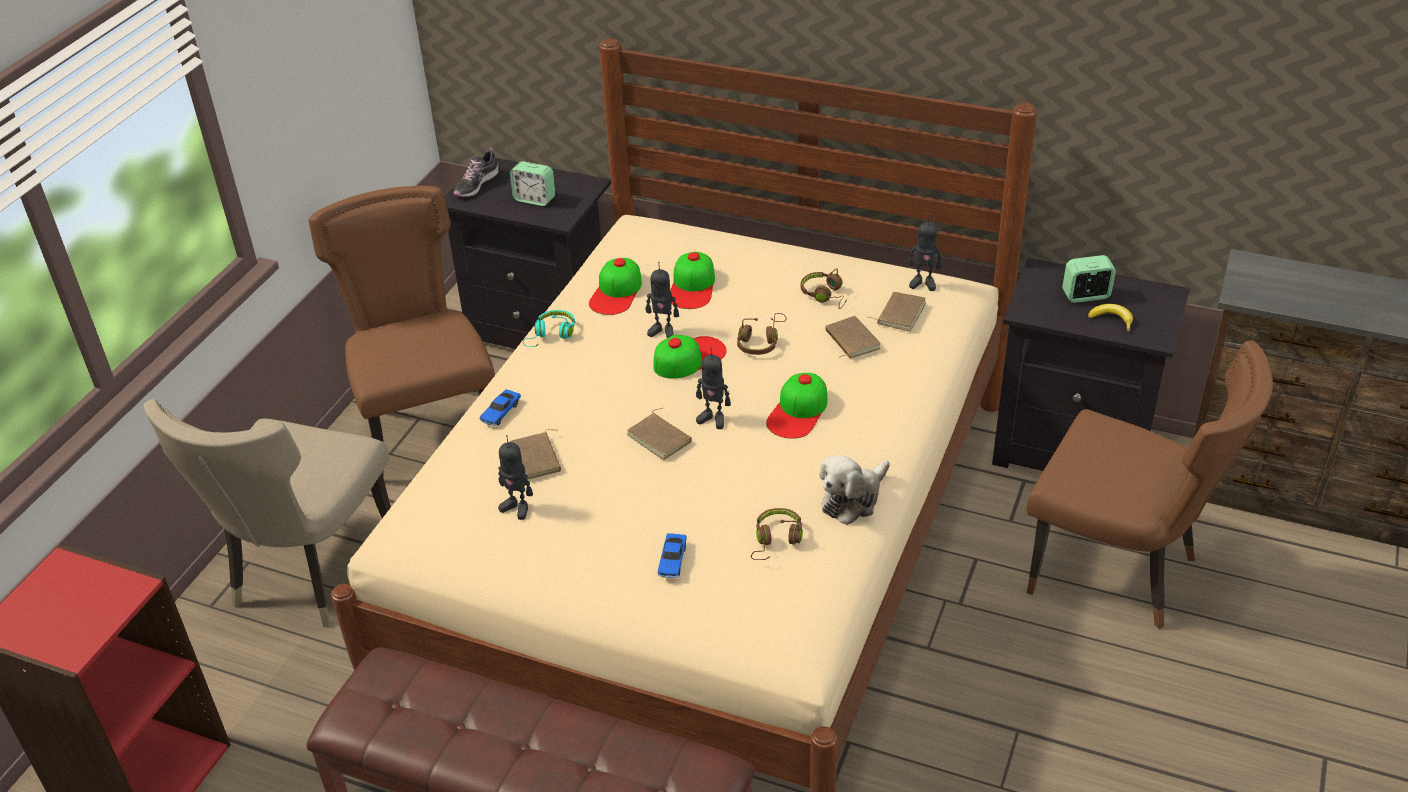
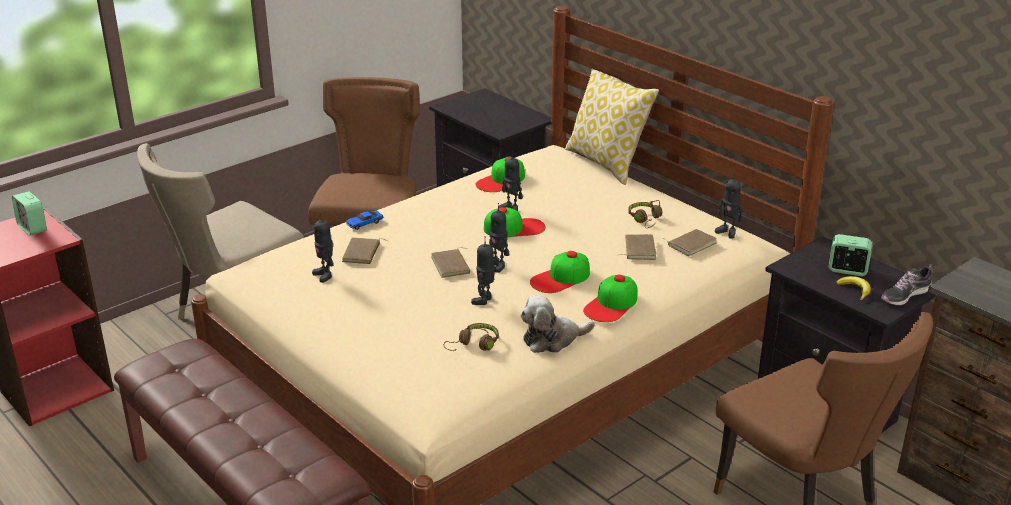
camera: 25 degrees right, 10 degrees down
(476, 184) = (464, 101): shoe -> shoe (904, 295)
(534, 199) = (494, 117): alarm clock -> alarm clock (32, 228)
(551, 335) = (436, 192): turquoise headphones -> none
(672, 560) = (394, 334): toy car -> none
(692, 286) = (555, 190): cap -> cap (611, 304)
(715, 225) = (607, 163): none -> pillow
(738, 474) = (484, 300): none -> toy robot
(760, 341) = (572, 232): brown headphones -> none

